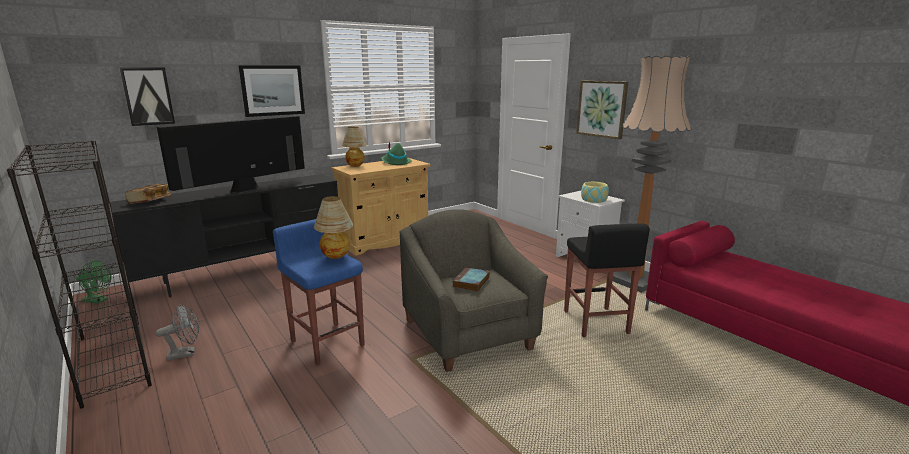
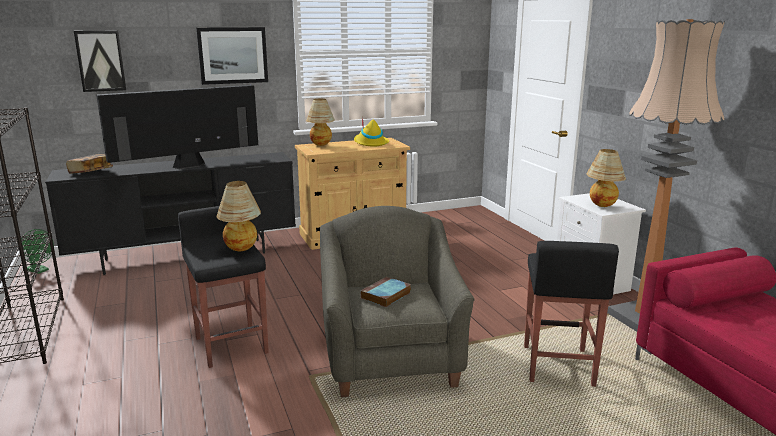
camera: 15 degrees right, 0 degrees up
(186, 353) = (91, 336): grey fan -> none
(327, 342) = (231, 344): blue stool -> black stool
(395, 162) = (370, 143): green hat -> yellow hat
(593, 199) = (602, 206): bowl -> table lamp
(602, 109) = (625, 87): picture -> none

